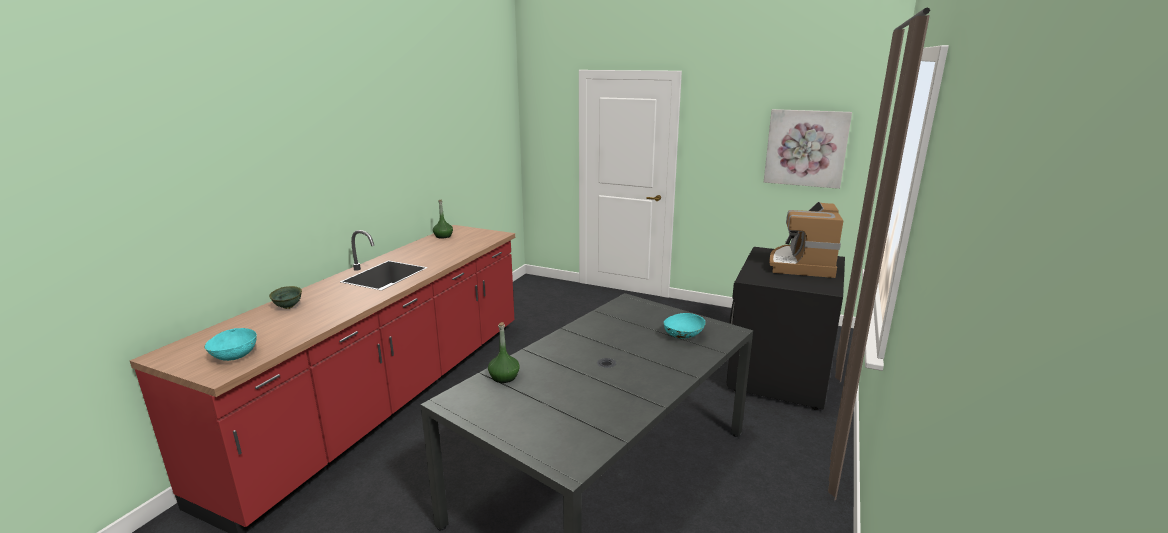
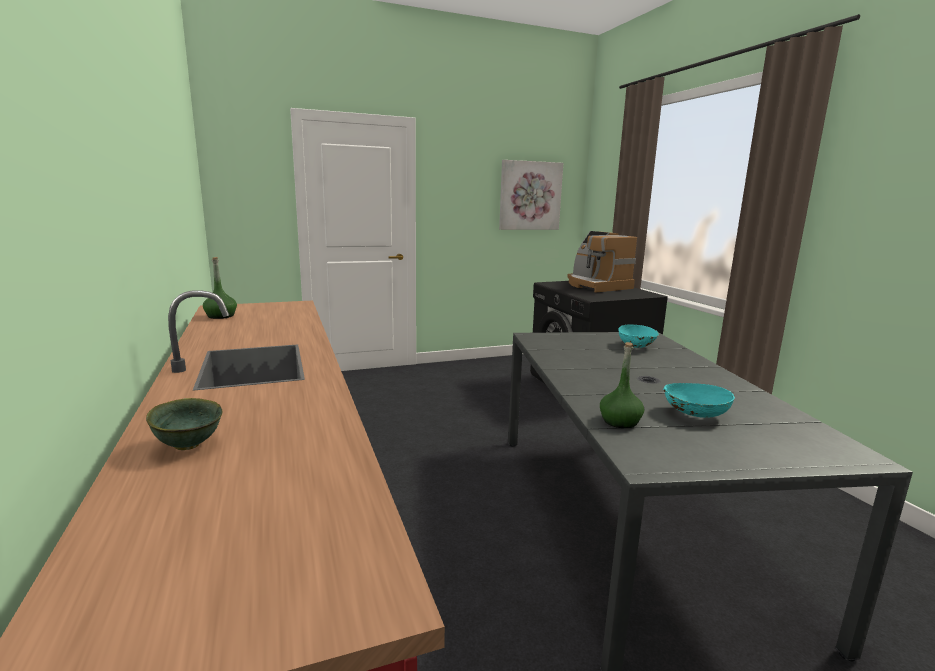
camera: 45 degrees left, 5 degrees down
(234, 356) = (305, 554): turquoise bowl -> turquoise bowl (694, 414)

